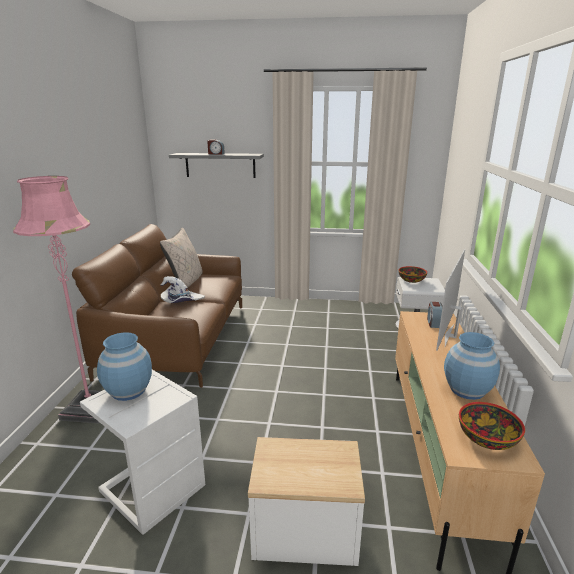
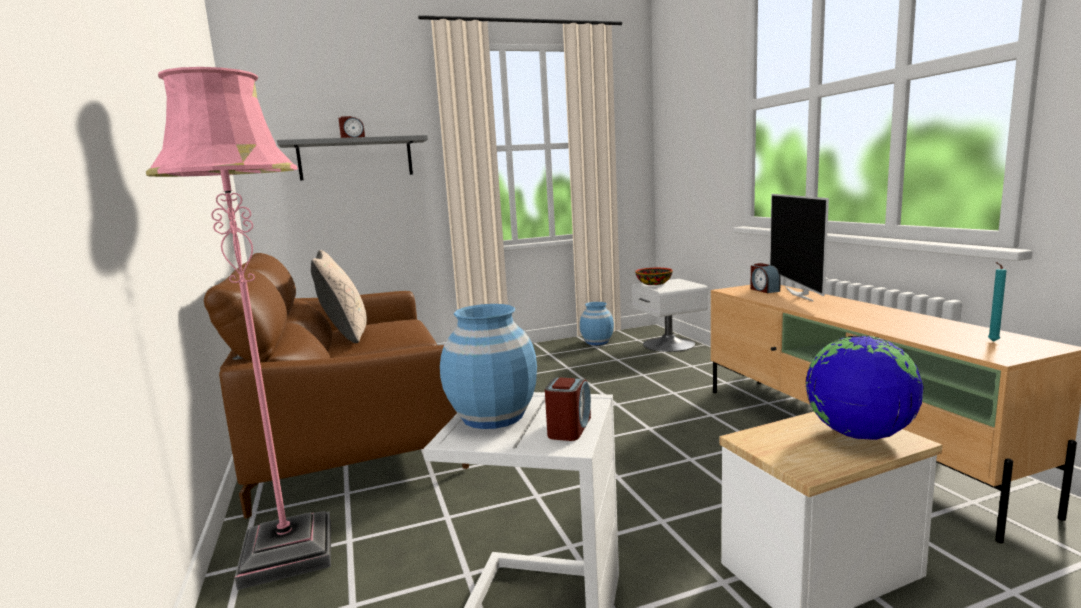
camera: 25 degrees left, 10 degrees down
(145, 413) = (569, 428): none -> alarm clock
(181, 301) = (368, 352): white hat -> none
(329, 469) = (858, 434): none -> globe
(467, 389) = (899, 319): blue vase -> blue vase (597, 342)
(486, 438) = (992, 341): bowl -> turquoise candle

